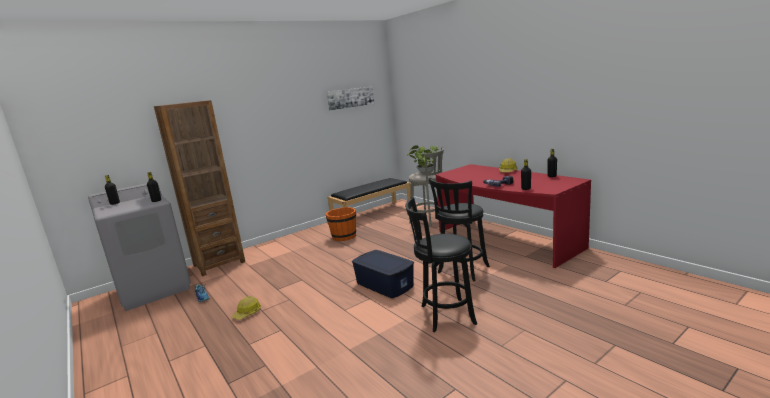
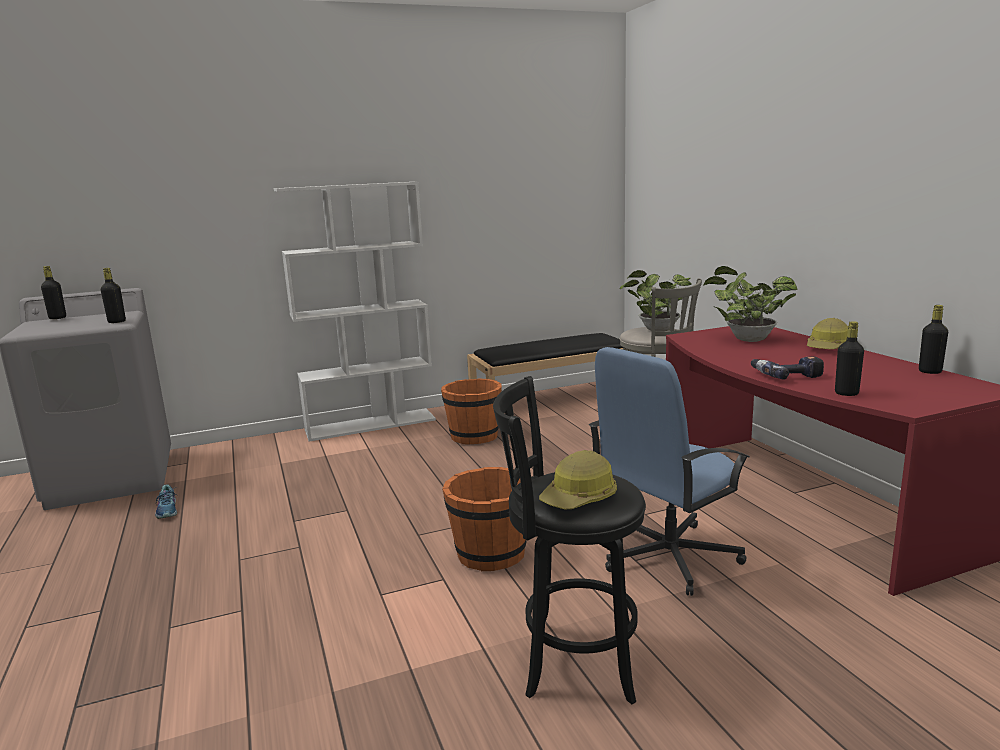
camera: 15 degrees right, 0 degrees up
(219, 263) = (238, 451): brown bookcase -> none
(248, 313) = (213, 560): hard hat -> hard hat (580, 498)
(285, 239) = (371, 424): none -> white bookcase
(350, 98) = (534, 166): picture -> none
(384, 284) = (490, 554): blue storage box -> orange bucket
(462, 271) = (667, 556): black stool -> blue office chair
(472, 172) = (746, 339): none -> potted plant

